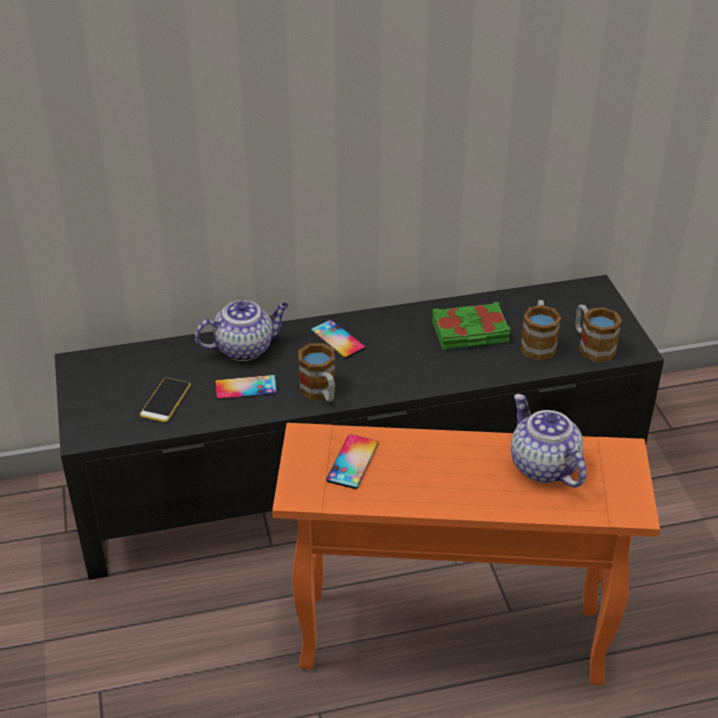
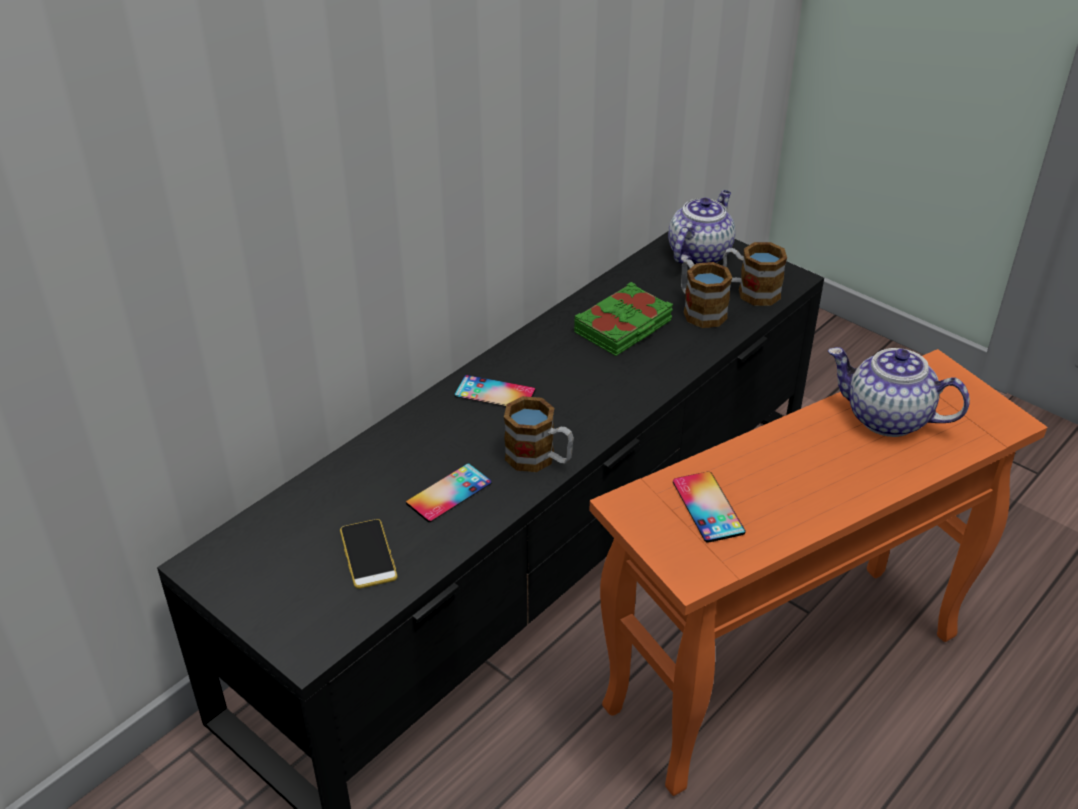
camera: 35 degrees left, 0 degrees up
(245, 348) = (400, 449): teapot -> teapot (699, 254)

